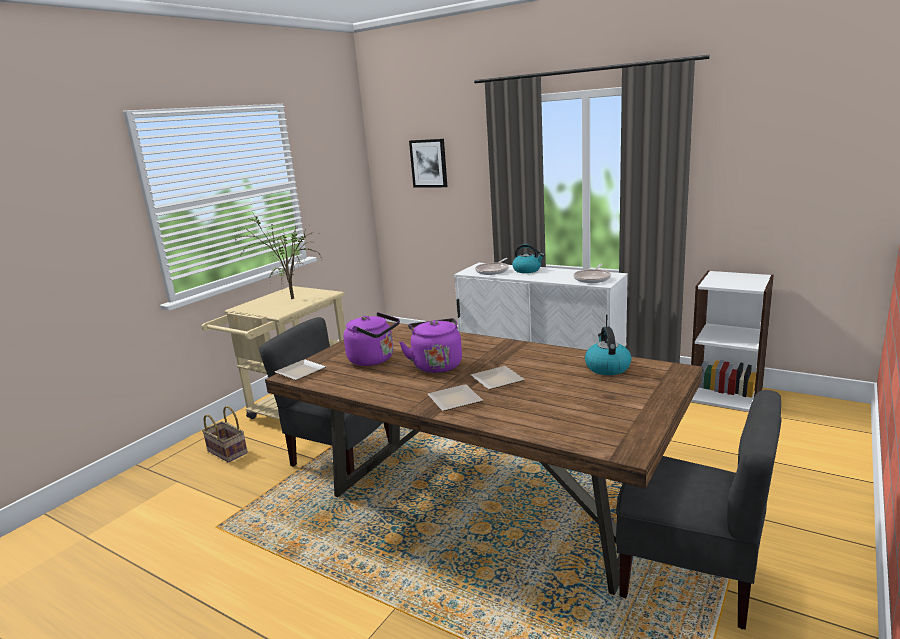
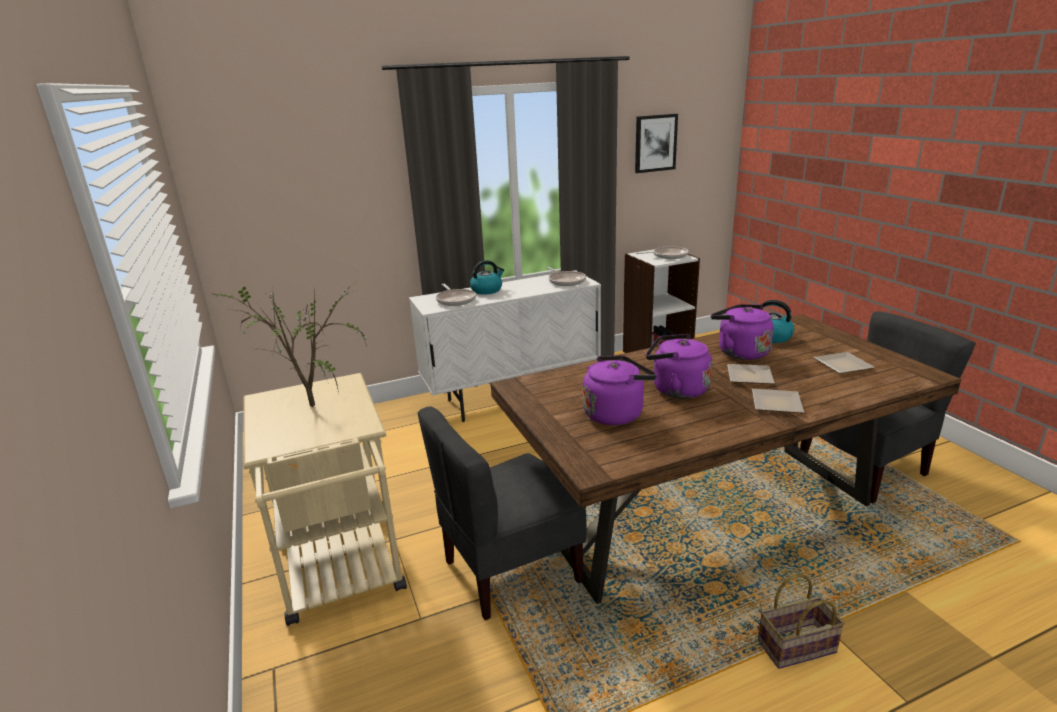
camera: 55 degrees left, 5 degrees up
(226, 452) = (360, 679): basket -> basket (796, 648)
(301, 371) = (590, 461): plate -> plate (840, 365)
(429, 163) = (300, 180): picture -> picture (655, 143)
(547, 366) = (739, 352): none -> purple kettle
(739, 282) = (668, 256): none -> frying pan

